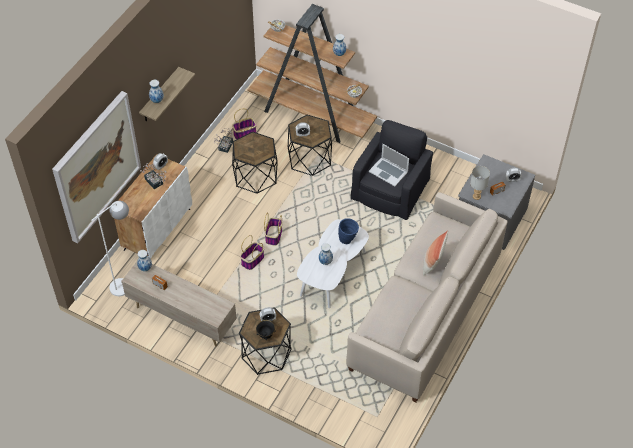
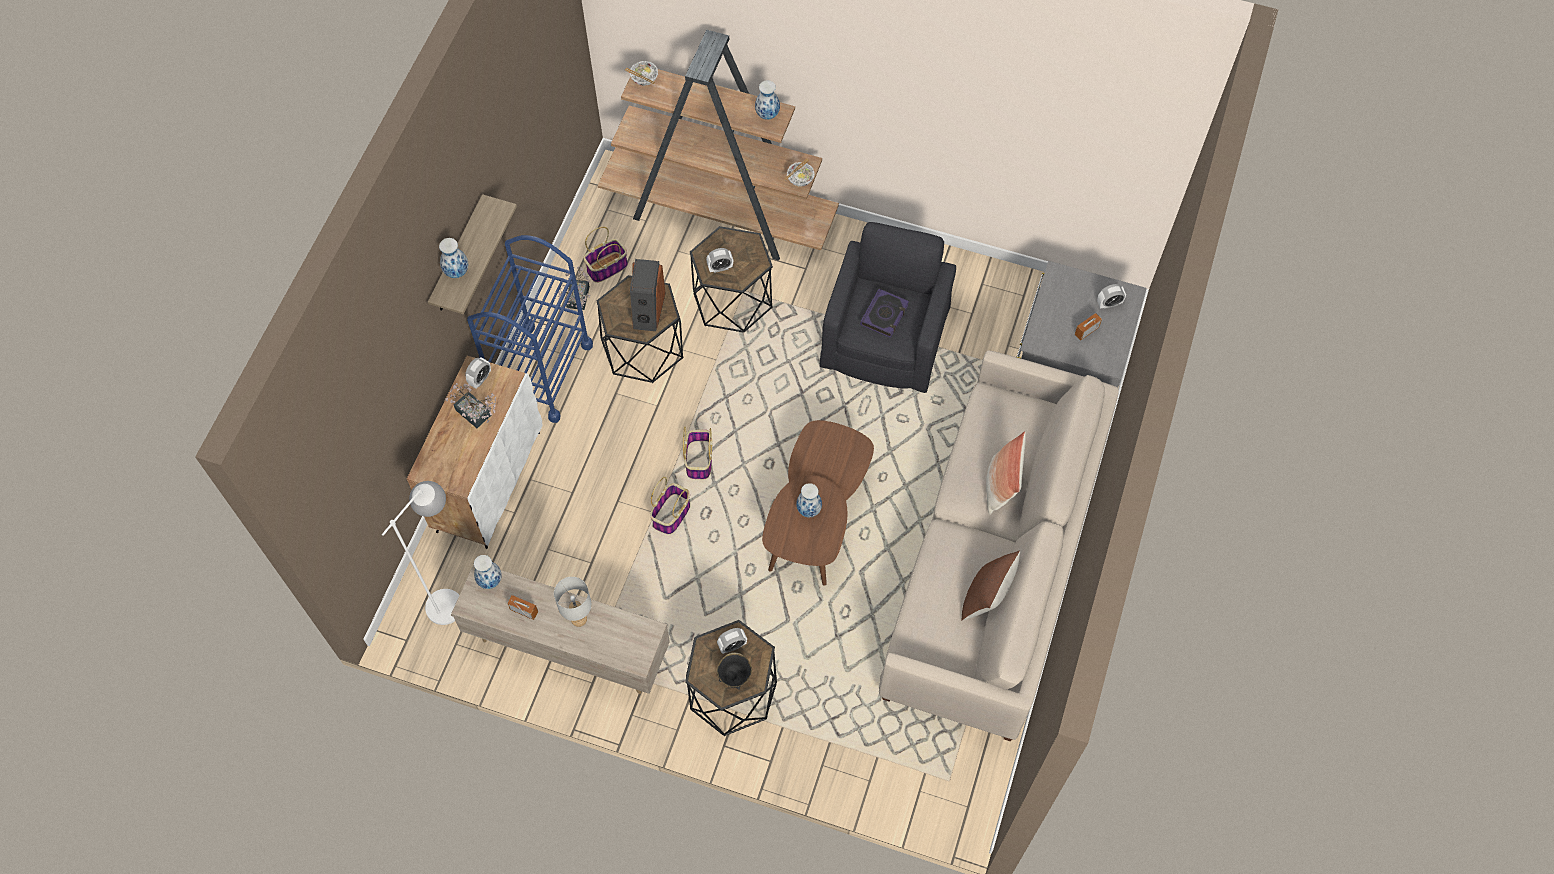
camera: 10 degrees left, 10 degrees up
(96, 166) = (370, 426): picture -> none
(197, 180) = (541, 372): none -> blue cart
(259, 149) = (648, 310): none -> speaker
(332, 273) = (817, 516): white coffee table -> brown coffee table
(348, 240) = (839, 459): blue vase -> none
(388, 171) = (884, 315): laptop -> book
(412, 317) = (986, 597): none -> brown pillow
(476, 196) = (1053, 347): grey table lamp -> grey table lamp (579, 619)

